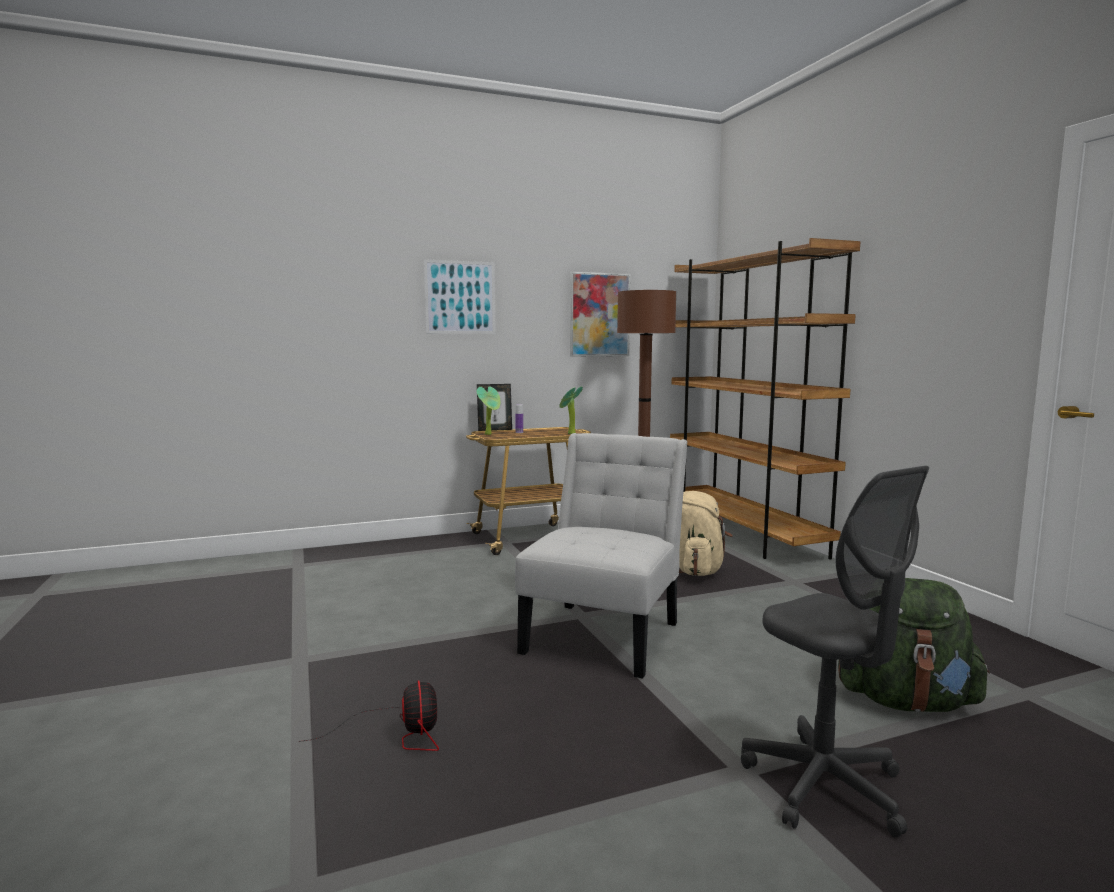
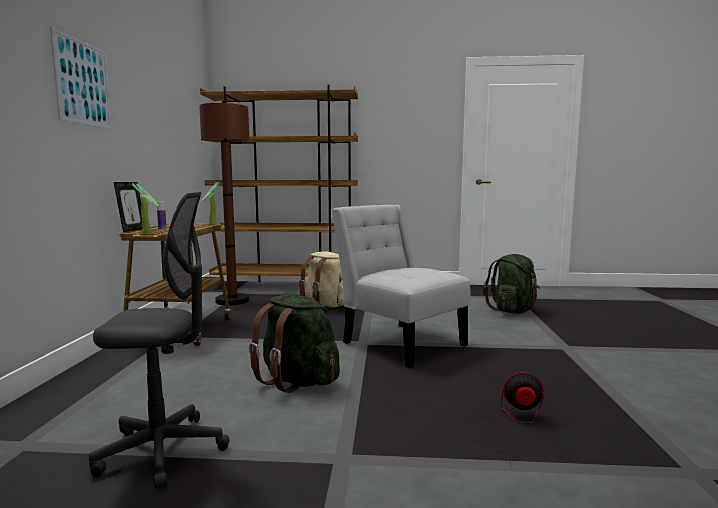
camera: 65 degrees left, 0 degrees up
(443, 610) = (297, 381): none -> green backpack
(599, 315) = (167, 122): picture -> none
(824, 786) = (578, 338): grey office chair -> grey office chair (163, 451)

